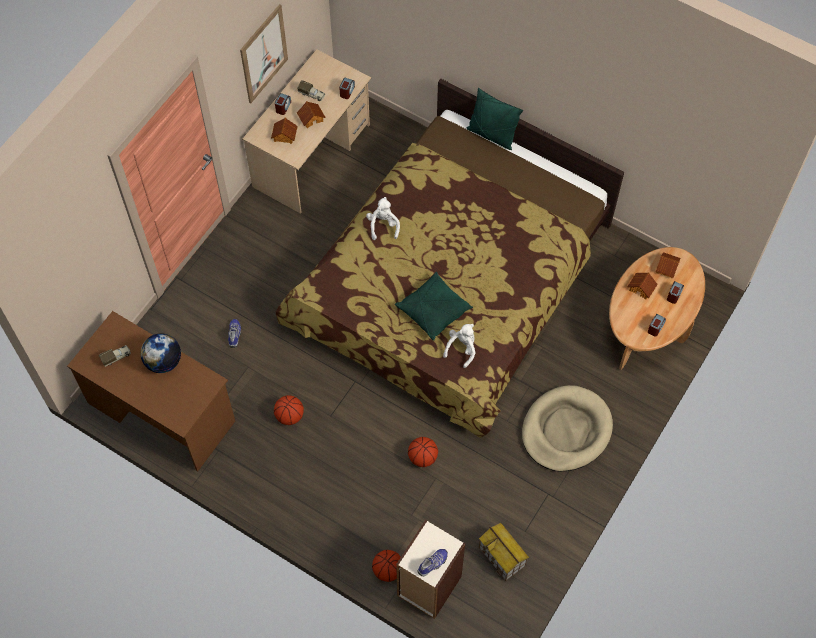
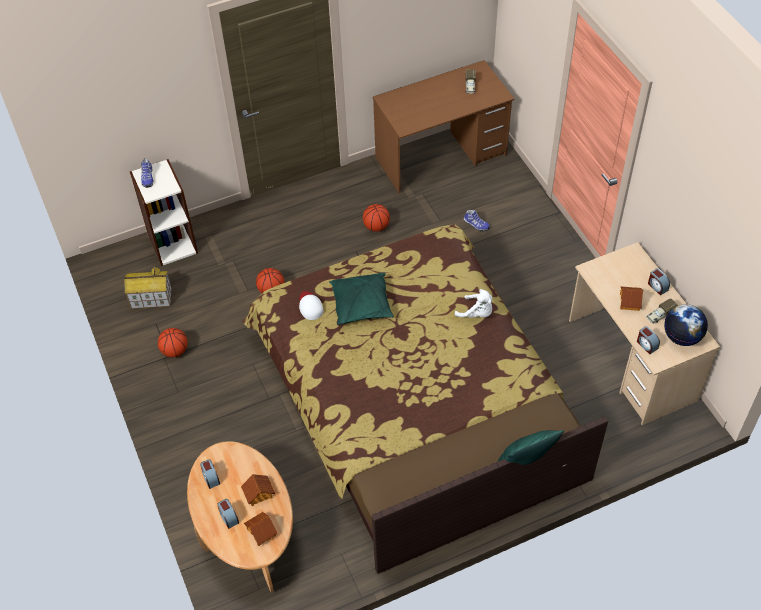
camera: 125 degrees right, 10 degrees down
(163, 361) = (445, 109): globe -> globe (682, 337)
(264, 54) = (688, 226): picture -> none
(284, 135) = (621, 272): toy house -> none
(388, 570) = (206, 226): basketball -> basketball (175, 351)
(462, 348) = (310, 306): white plush toy -> white cap
(566, 430) = (208, 401): beige dog bed -> none

